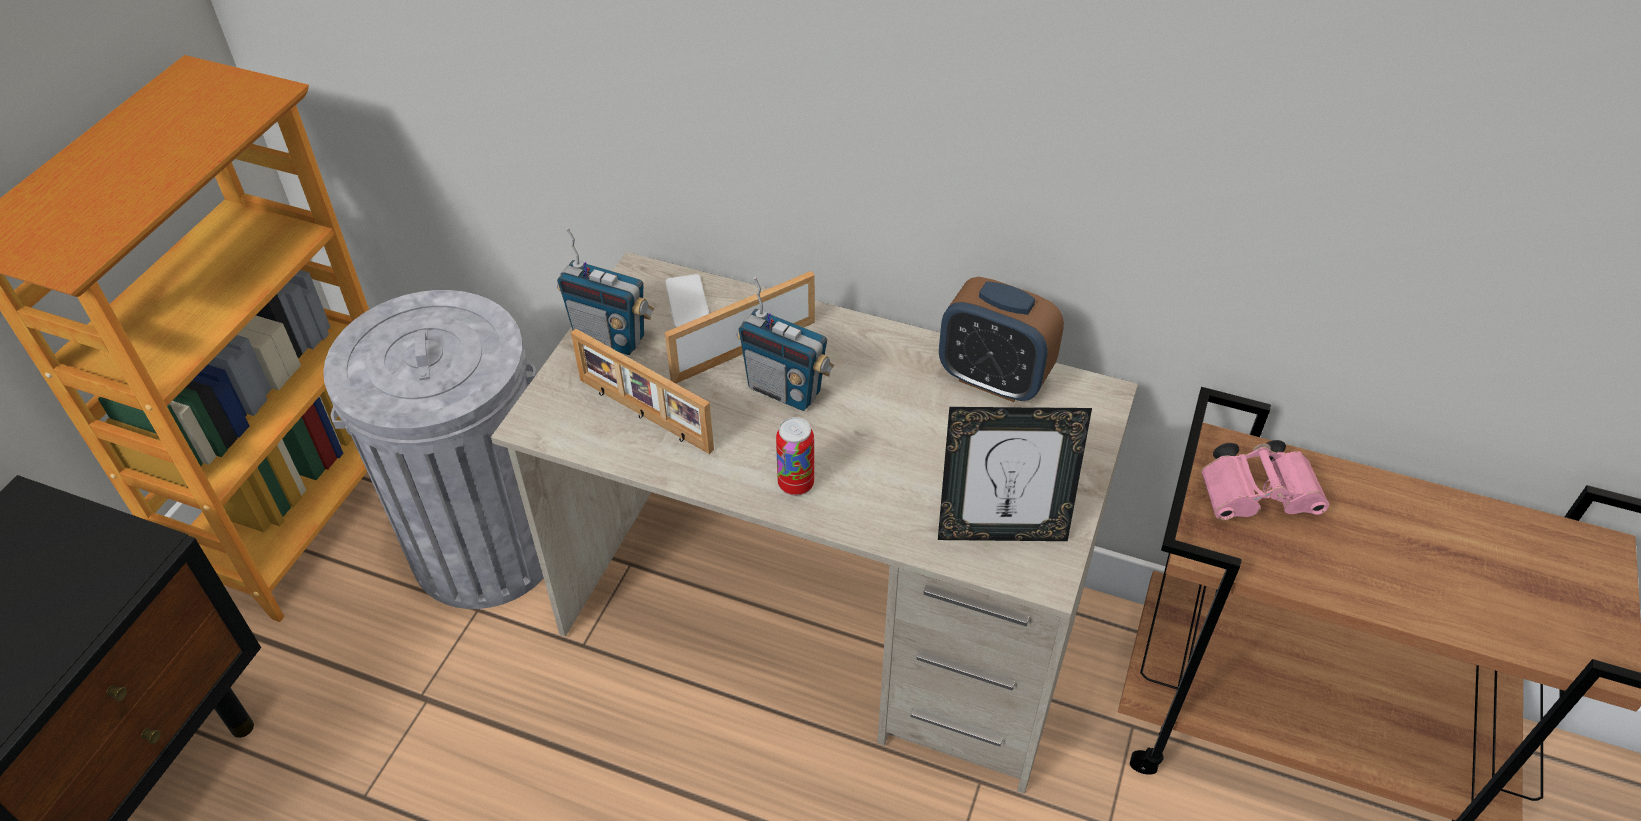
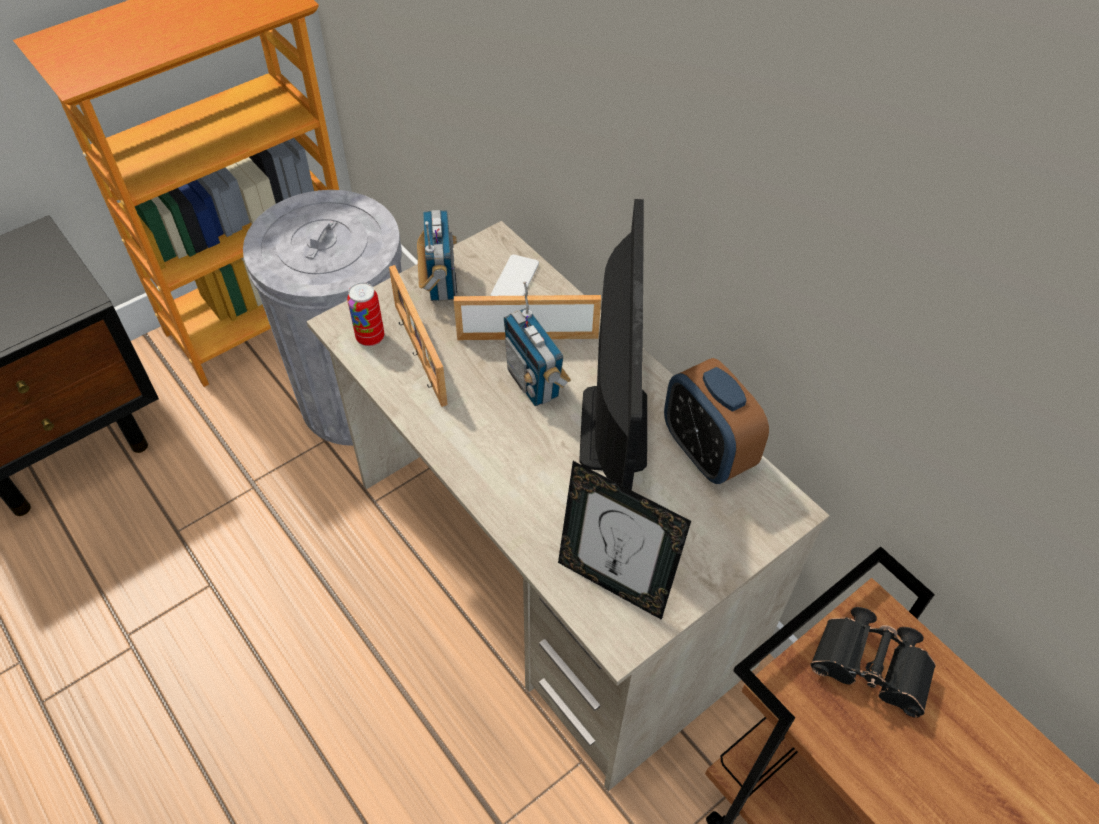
camera: 30 degrees right, 5 degrees up
(610, 337) = (440, 283): radio -> radio turned 150 degrees counterclockwise
(796, 484) = (485, 462): can -> can (370, 337)
(894, 397) = (613, 428): none -> monitor
(1260, 496) = (872, 670): pink binoculars -> black binoculars

